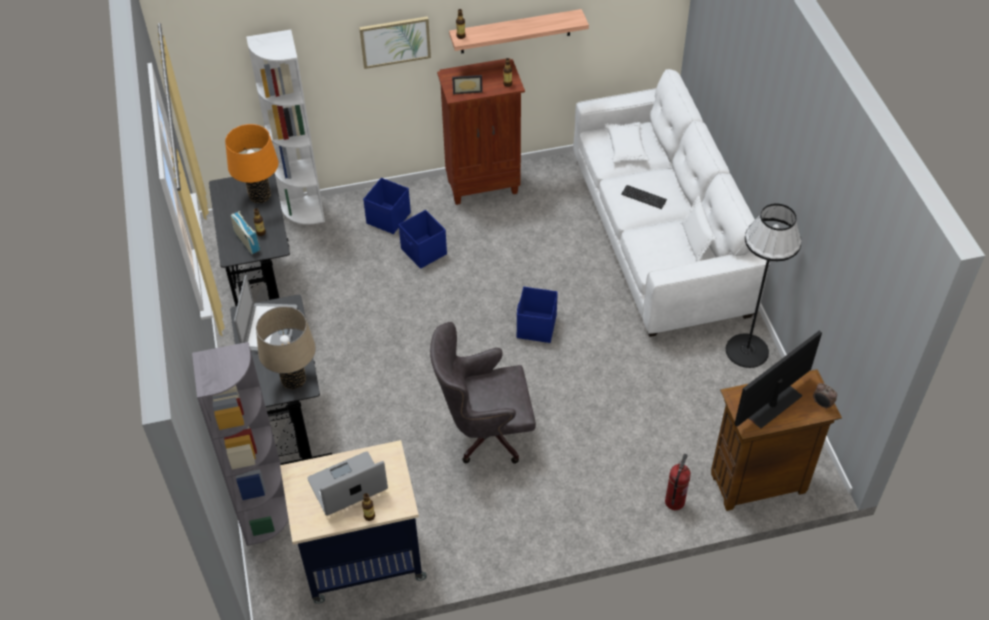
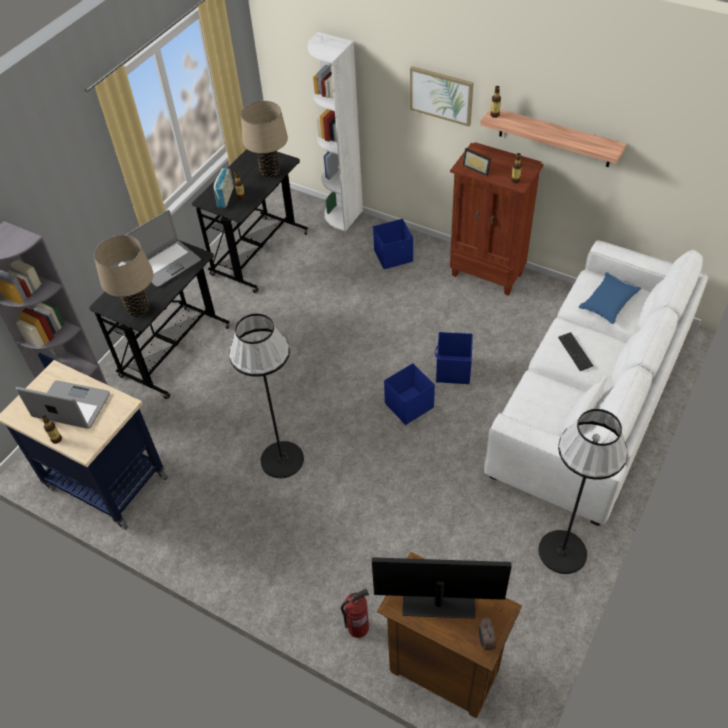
camera: 45 degrees right, 0 degrees up
(260, 196) = (270, 172): orange table lamp -> beige table lamp
(424, 252) = (390, 295): blue storage box -> blue storage box (453, 370)
(486, 435) = (282, 459): grey office chair -> black floor lamp
(626, 146) = (608, 301): white pillow -> blue pillow

